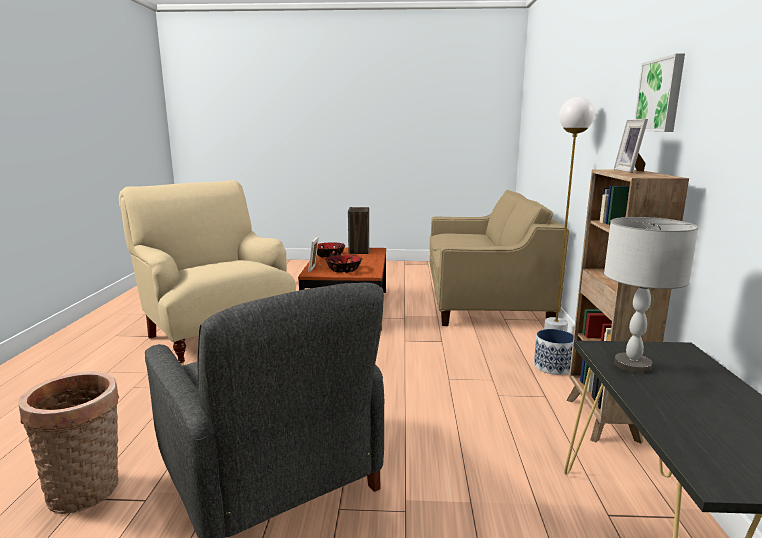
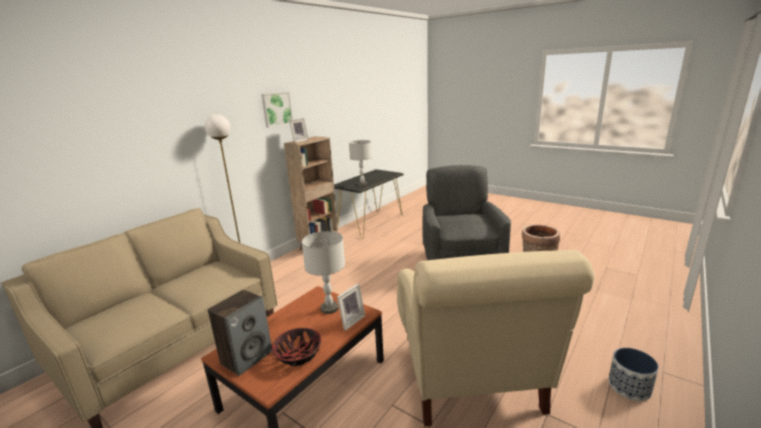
camera: 145 degrees left, 5 degrees up
(343, 270) = (329, 309): bowl -> grey table lamp
(553, 367) = (284, 268): planter -> planter (628, 387)

